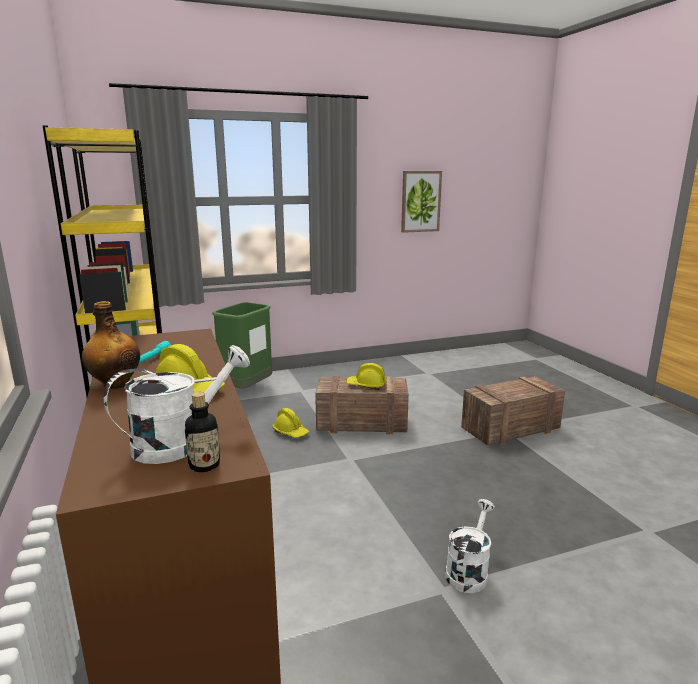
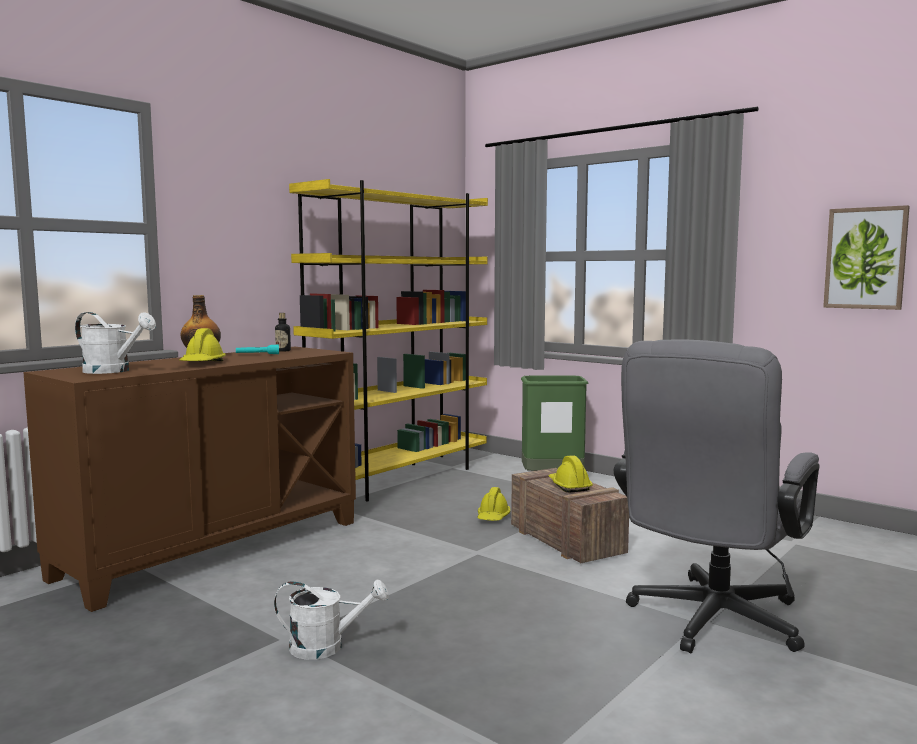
camera: 60 degrees right, 10 degrees down
(204, 465) = (82, 376): bottle -> bottle (283, 351)
(509, 429) = (710, 623): crate -> grey office chair

